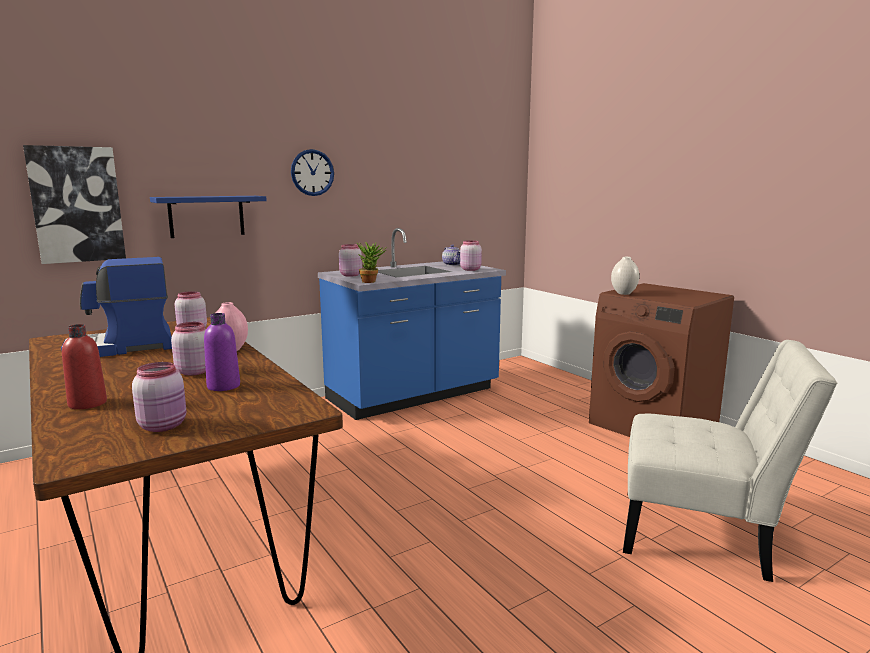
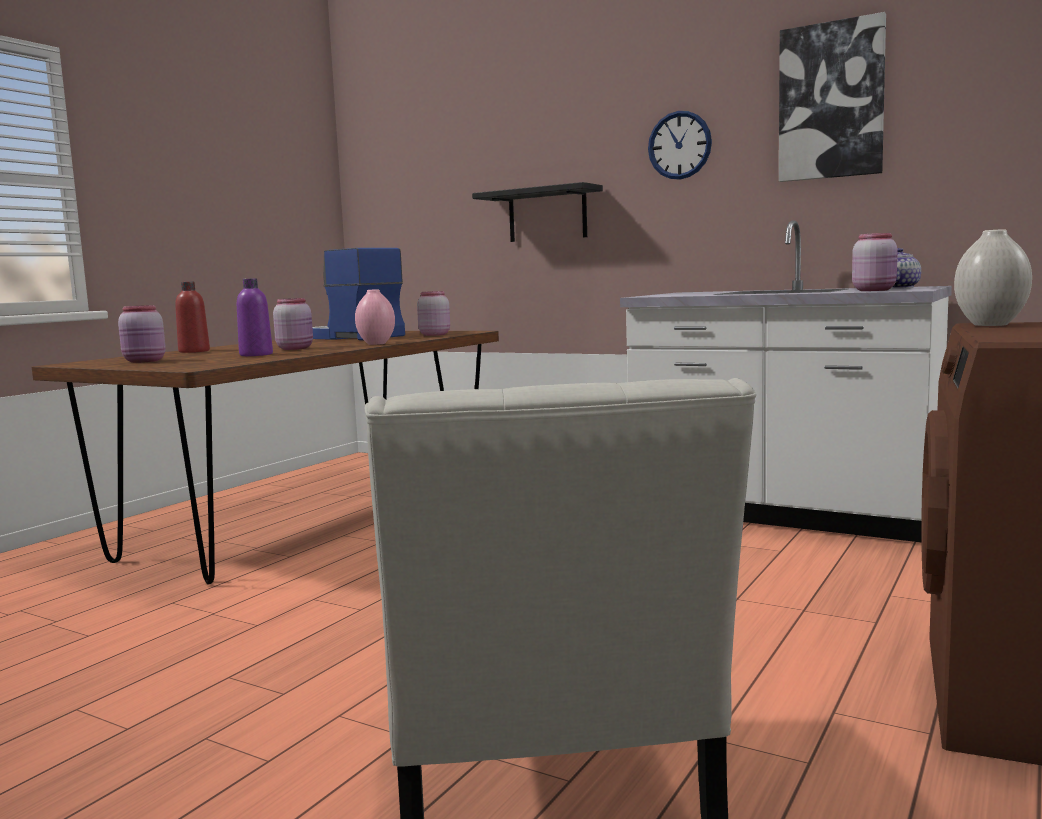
camera: 65 degrees right, 5 degrees down
(76, 204) = (437, 207): picture -> picture (831, 101)
(206, 216) = (547, 215): blue shelf -> black shelf
(350, 275) = (682, 293): pink jar -> none
(371, 281) = (655, 296): potted plant -> none
(414, 395) = (782, 513): blue counter -> white counter

